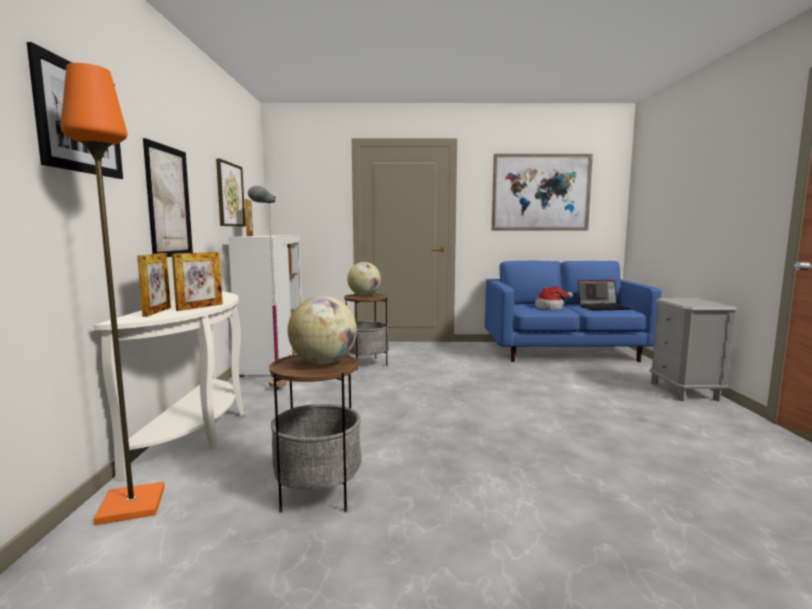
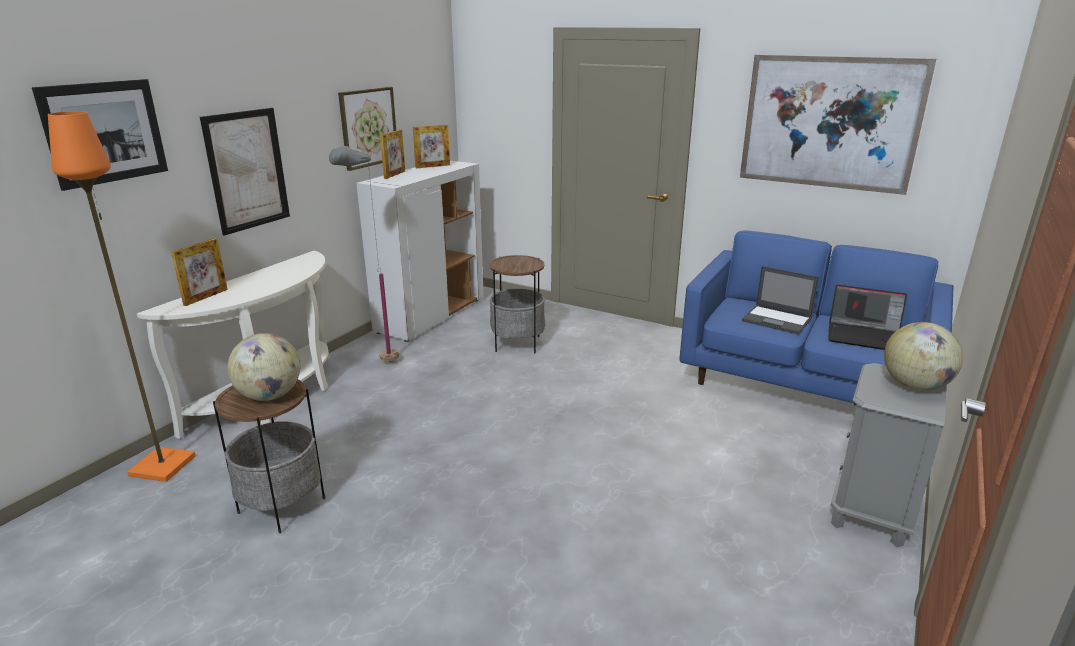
camera: 30 degrees right, 15 degrees up
(200, 307) = (248, 293): picture frame -> picture frame (433, 166)
(364, 295) = (518, 261): globe -> globe (915, 386)
(551, 307) = (777, 320): hat -> laptop

